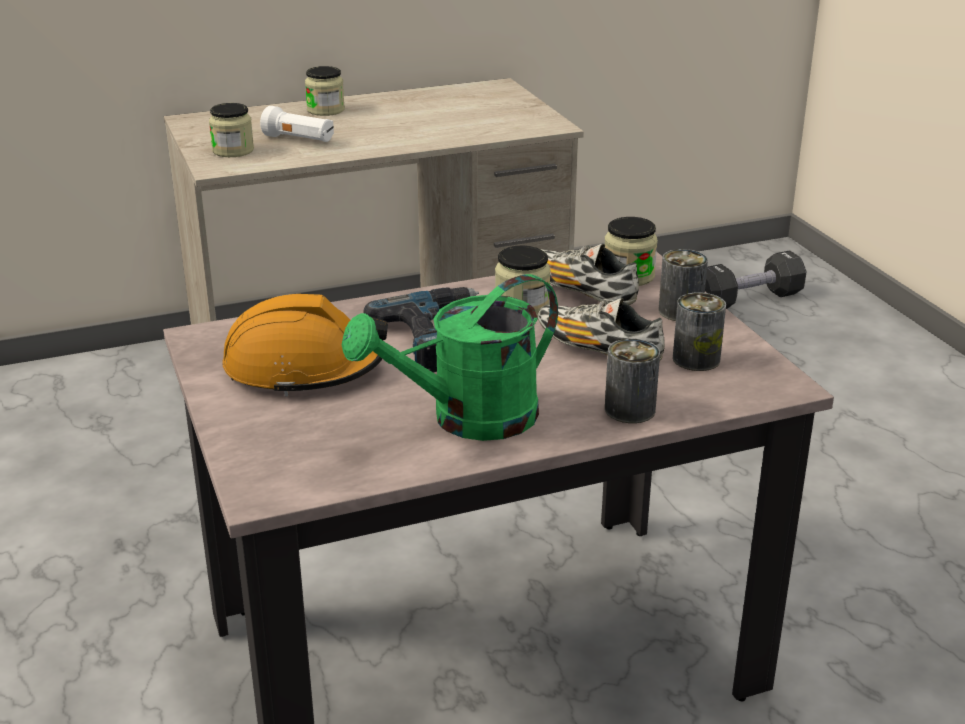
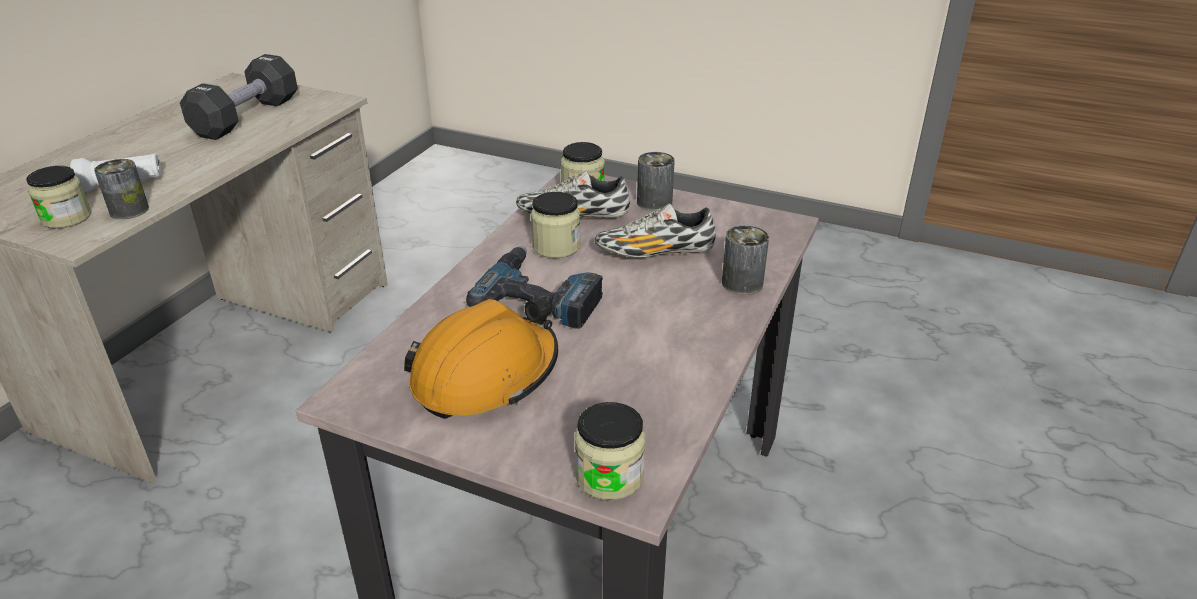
camera: 45 degrees left, 5 degrees up
(325, 110) = (102, 149): jar -> jar (609, 476)
(467, 420) = (667, 346): green watering can -> none
(696, 359) = (717, 230): can -> can (129, 210)
(748, 299) = (462, 196): black dumbbell -> black dumbbell (246, 117)

